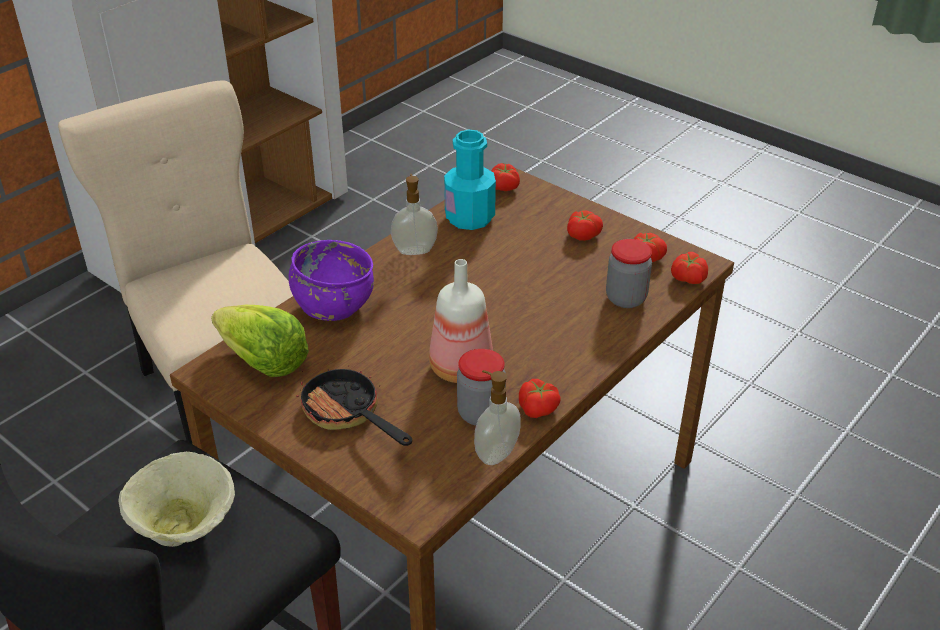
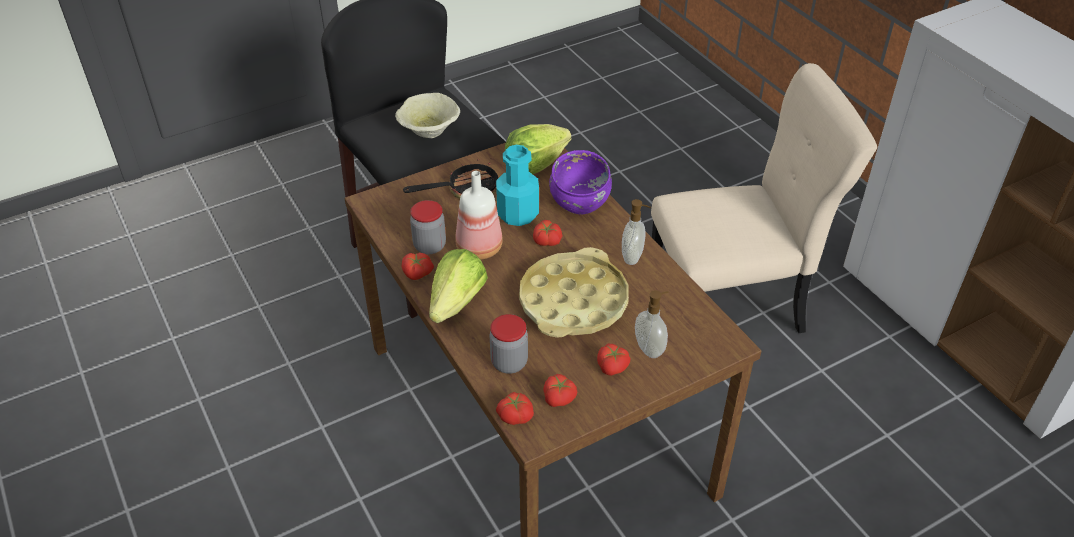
camera: 110 degrees right, 5 degrees up
(469, 217) = (669, 300): turquoise bottle -> turquoise bottle (518, 213)
(495, 453) = (391, 243): soap dispenser -> soap dispenser (650, 348)
(504, 187) = (711, 337): tomato -> tomato (546, 241)
(509, 276) = (573, 301): none -> yellow tray
(566, 359) = (457, 303): none -> lettuce

